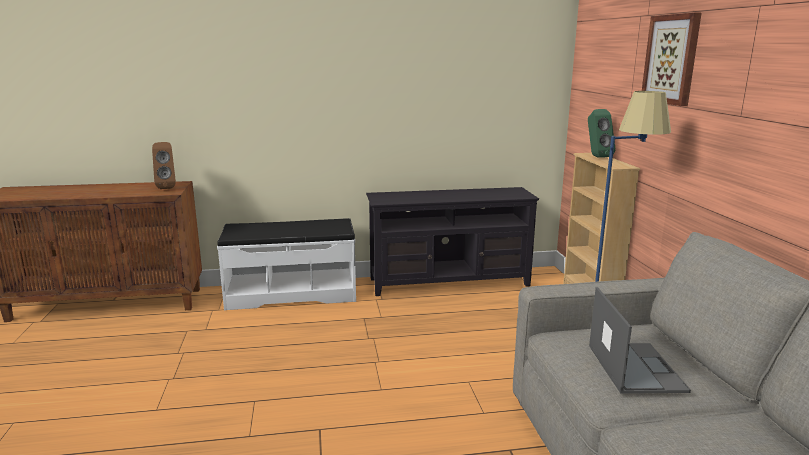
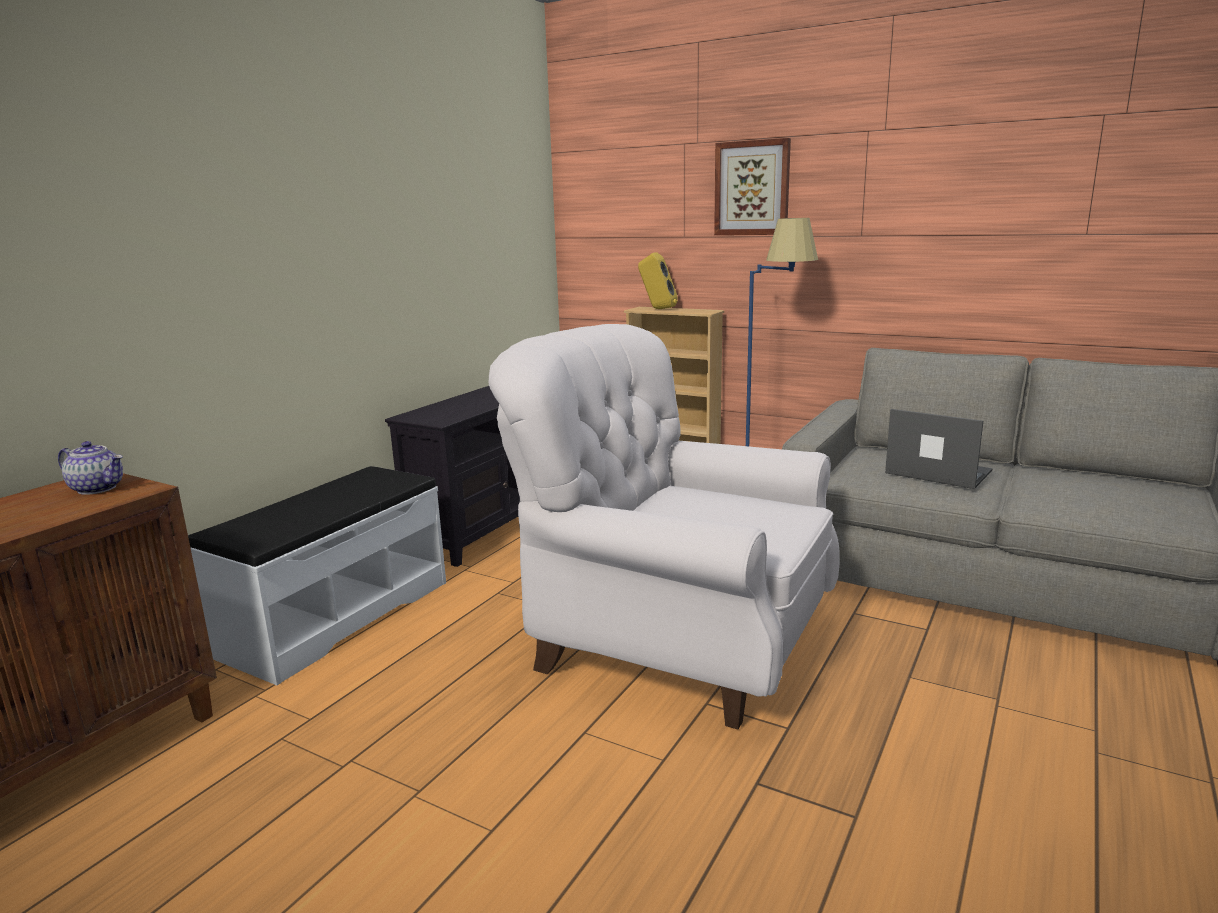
camera: 50 degrees left, 0 degrees up
(167, 187) = (98, 488): brown speaker -> teapot
(375, 389) = (668, 641): none -> white armchair
(596, 156) = (657, 309): green speaker -> yellow speaker

